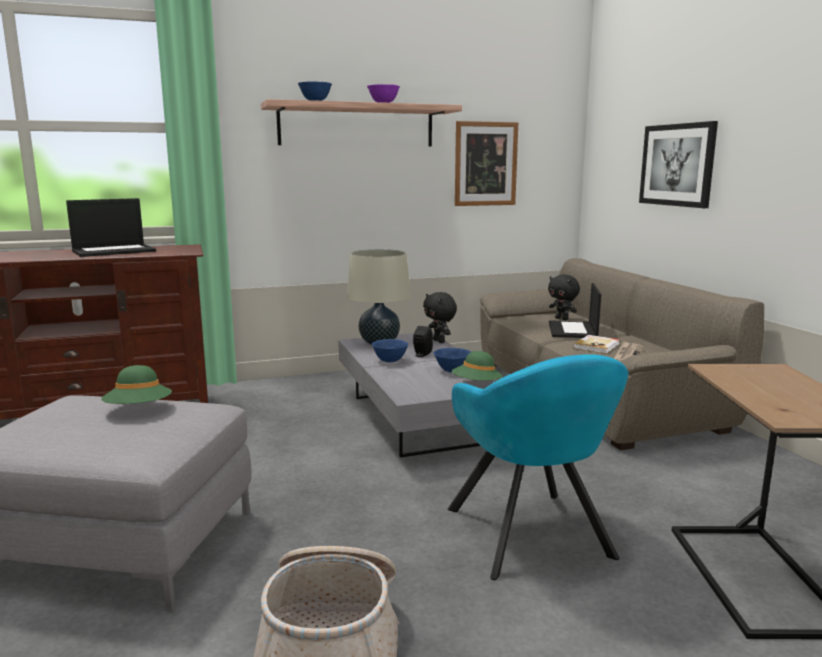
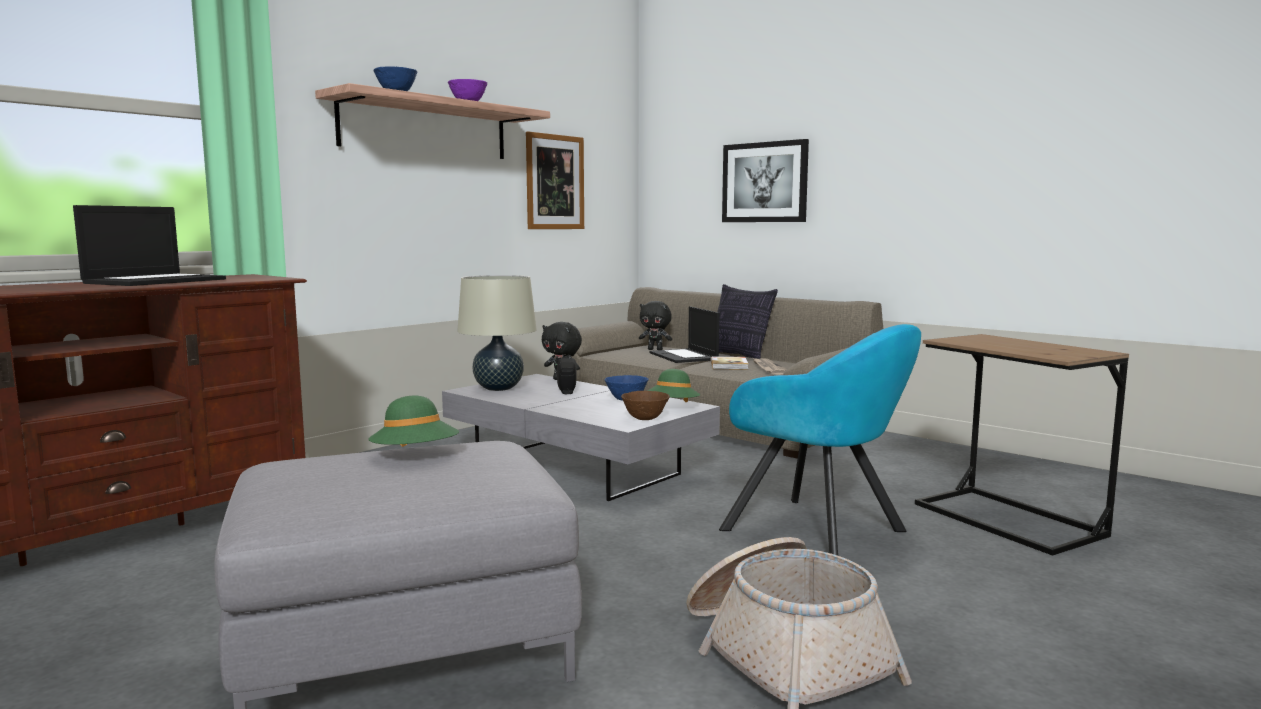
camera: 30 degrees left, 5 degrees down
(390, 361) = (544, 400): blue bowl -> none
(433, 394) = (645, 419): none -> brown bowl
(628, 336) = (739, 356): none -> pillow

